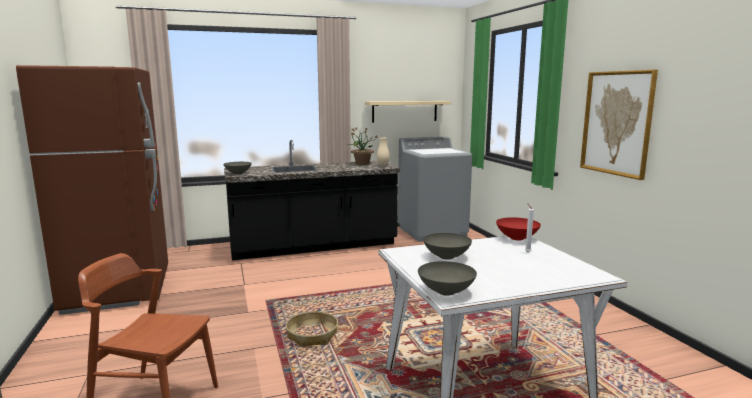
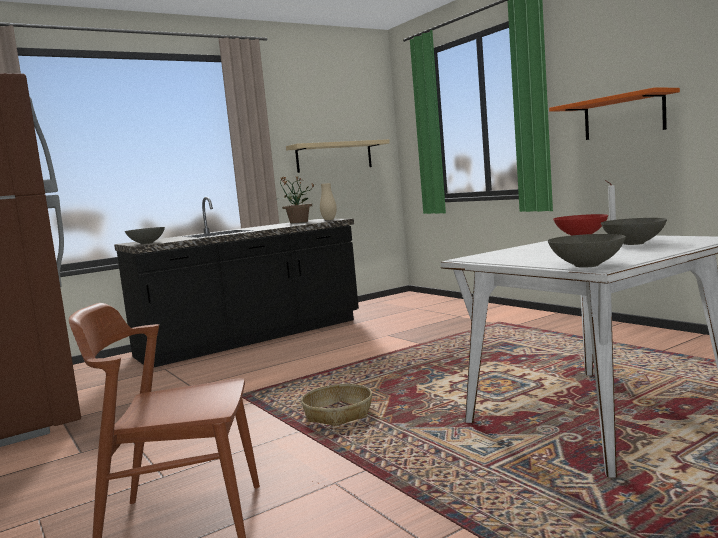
camera: 15 degrees left, 5 degrees down
(432, 231) = (390, 303): grey washing machine -> none
(446, 256) = (533, 252): grey bowl -> grey bowl (633, 243)
(617, 123) = (623, 116): picture -> orange shelf

